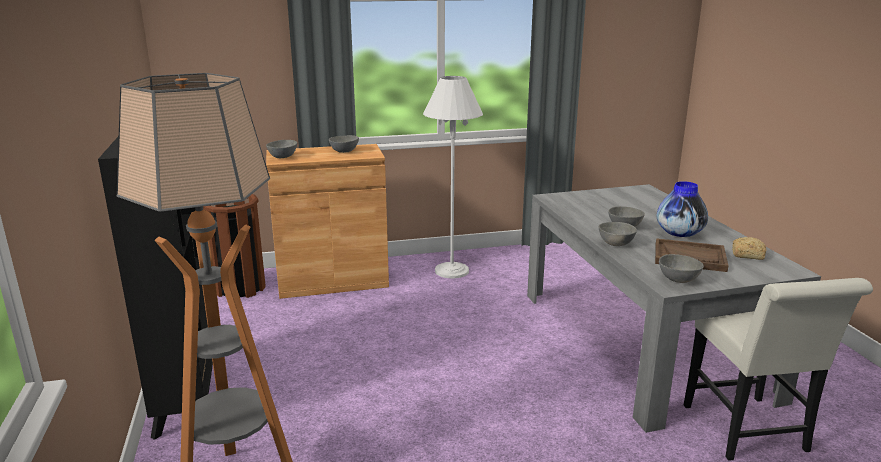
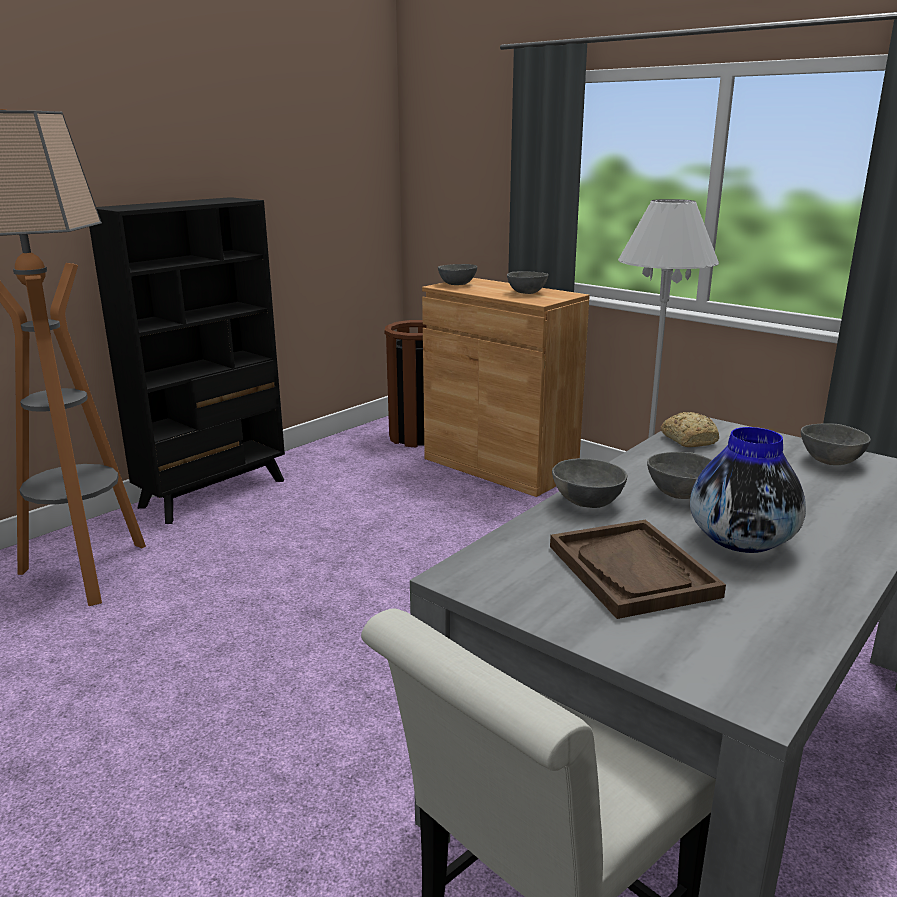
camera: 55 degrees right, 0 degrees up
(678, 280) = (503, 579): grey bowl -> grey bowl (829, 461)
(746, 255) = (751, 626): bread -> bread (689, 440)

